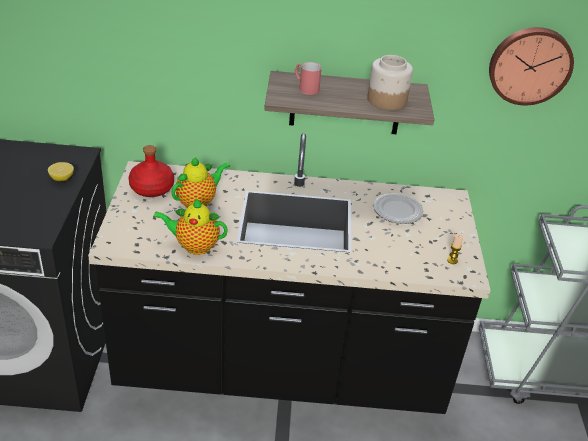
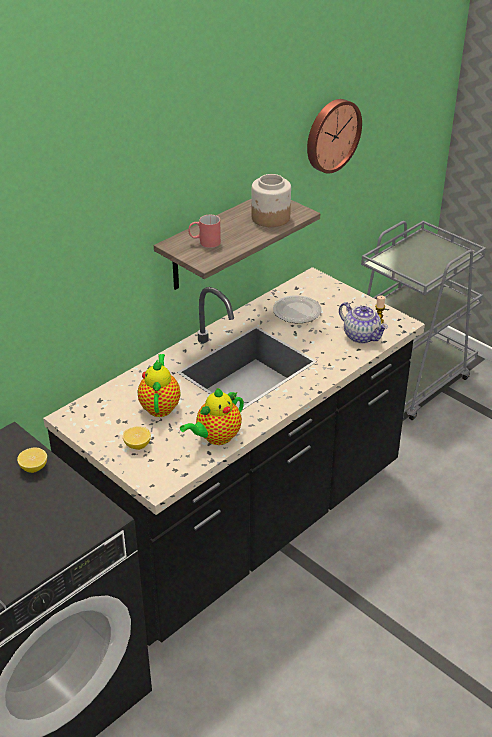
camera: 45 degrees left, 0 degrees up
(144, 214) = (137, 445): none -> lemon
(152, 188) = (106, 423): red bottle -> none
(418, 261) = (362, 336): none -> teapot

